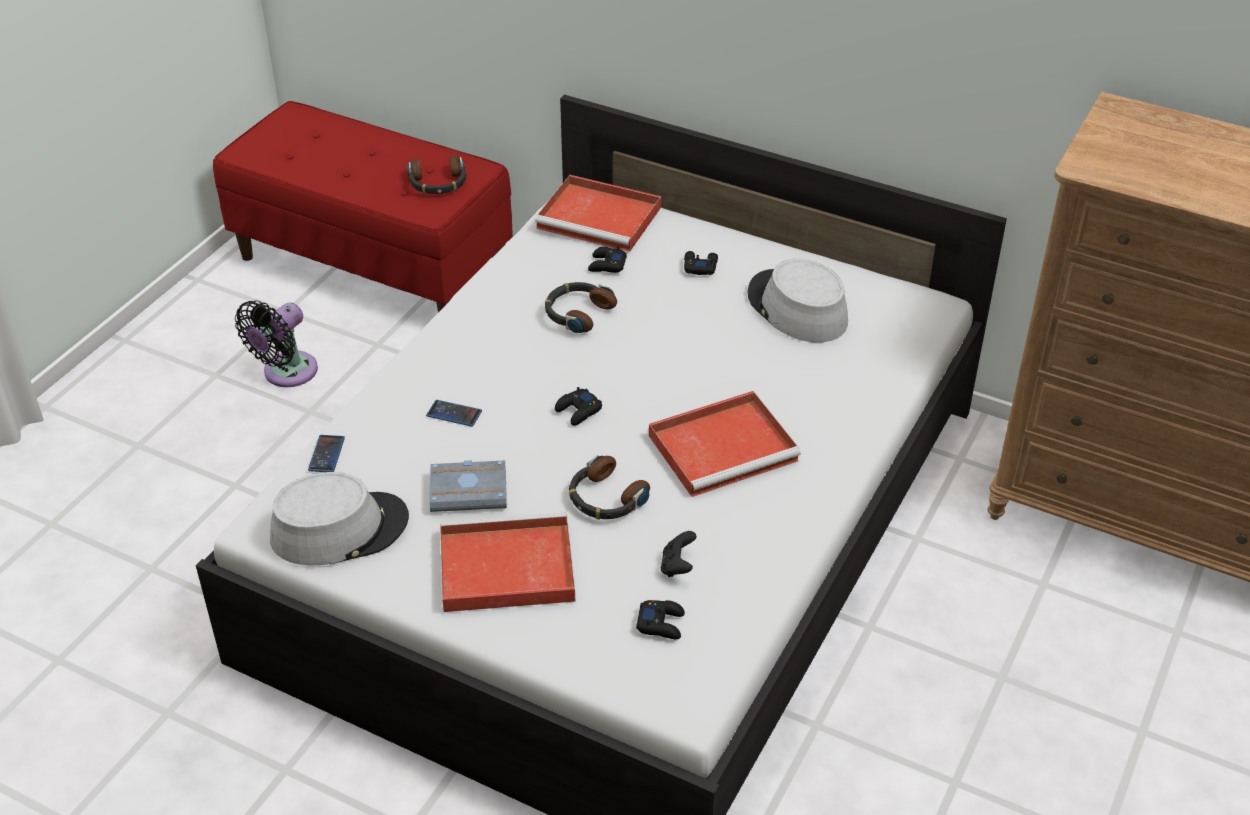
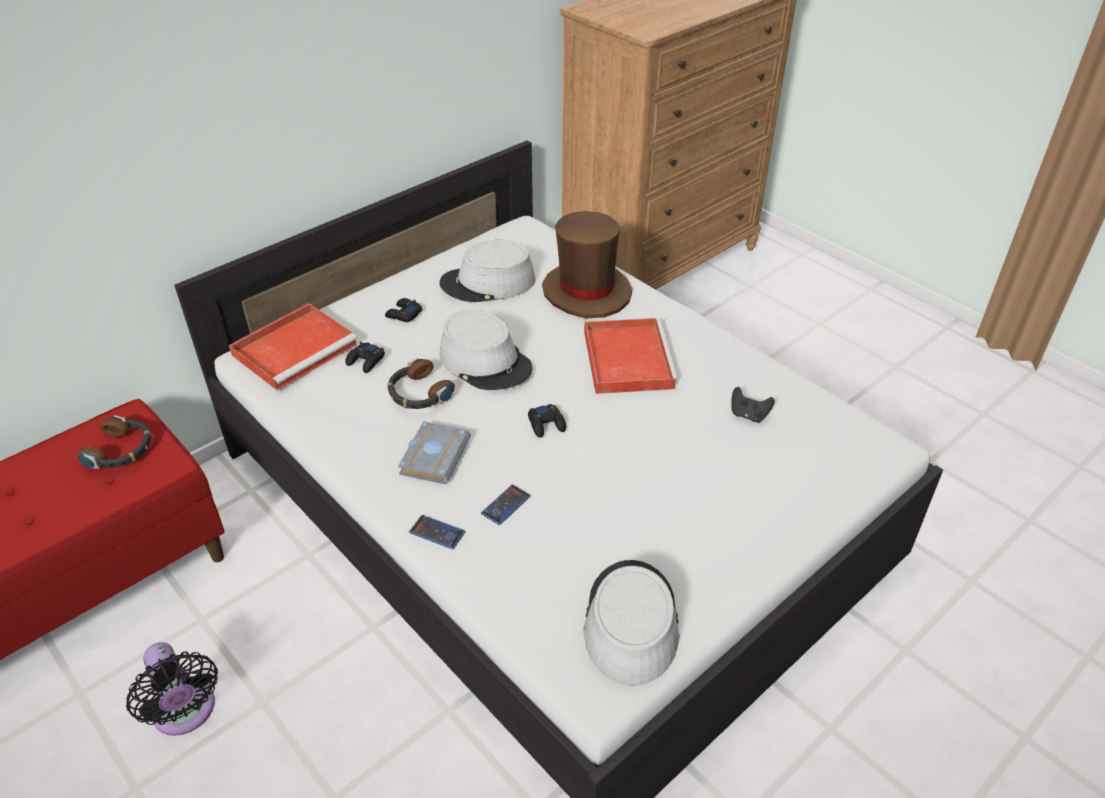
camera: 70 degrees left, 0 degrees up
(326, 454) = (517, 613): phone -> phone (437, 532)
(470, 490) = (615, 515): grey book -> grey book (433, 455)
(503, 568) = (721, 515): red tray -> none
(605, 498) = (659, 434): headphones -> none
(653, 342) = (485, 361): none -> grey hat
(661, 623) = (808, 438): black game controller -> none
(832, 387) = (587, 292): none -> brown hat

